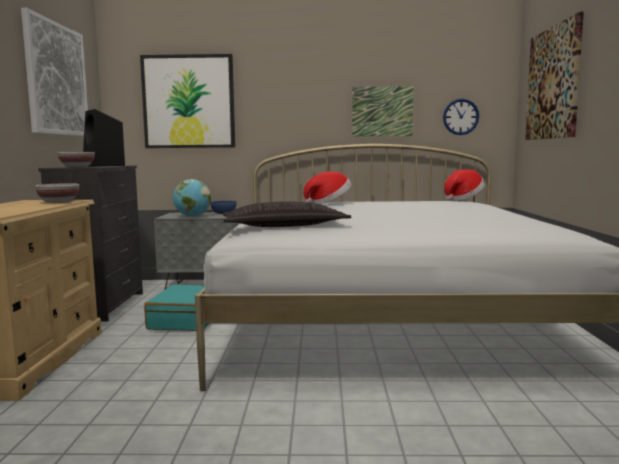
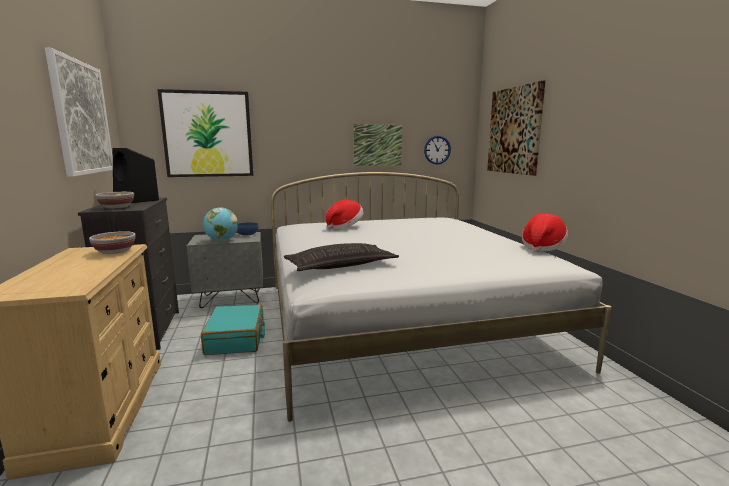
camera: 15 degrees left, 5 degrees up
(462, 199) = (441, 216): hat -> hat (542, 247)

